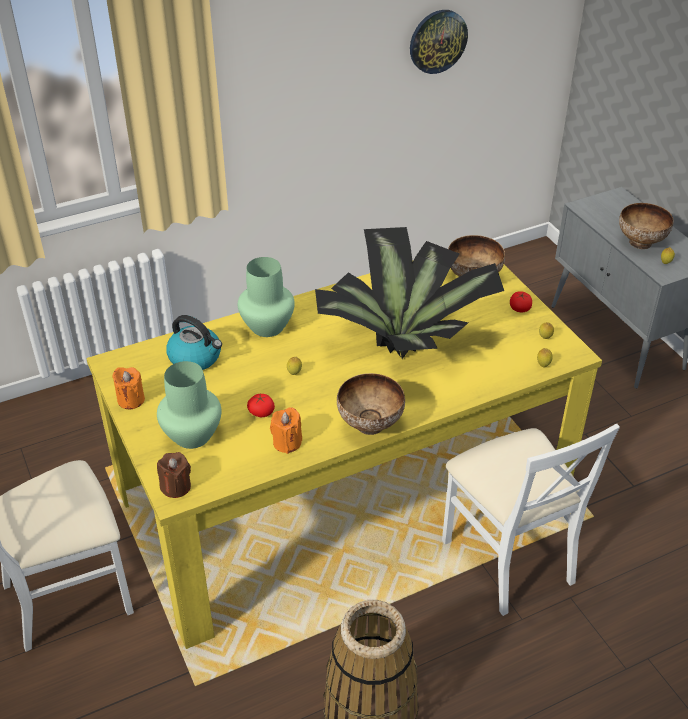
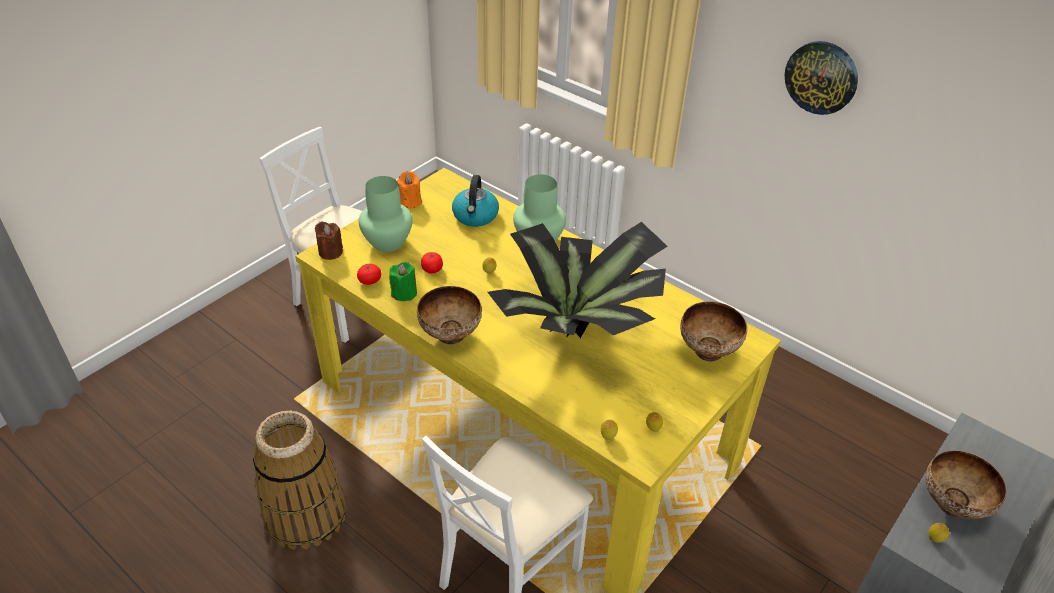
camera: 65 degrees right, 0 degrees up
(287, 442) = (404, 293): orange candle -> green candle
(437, 41) = (958, 148): wall clock -> wall clock (821, 77)
(520, 308) = (688, 398): tomato -> tomato (369, 280)

